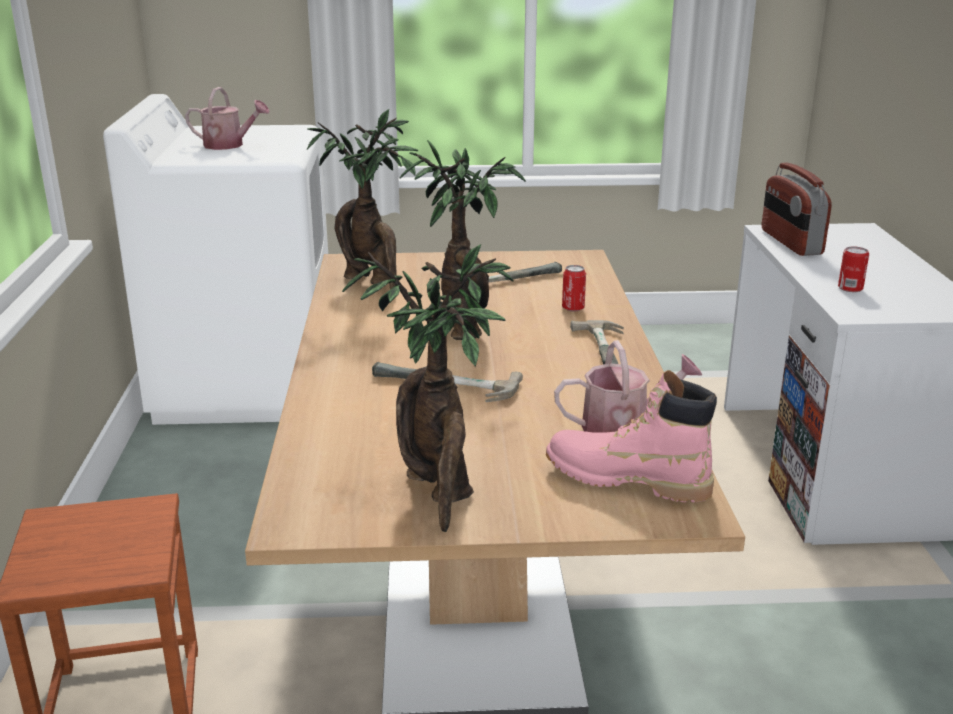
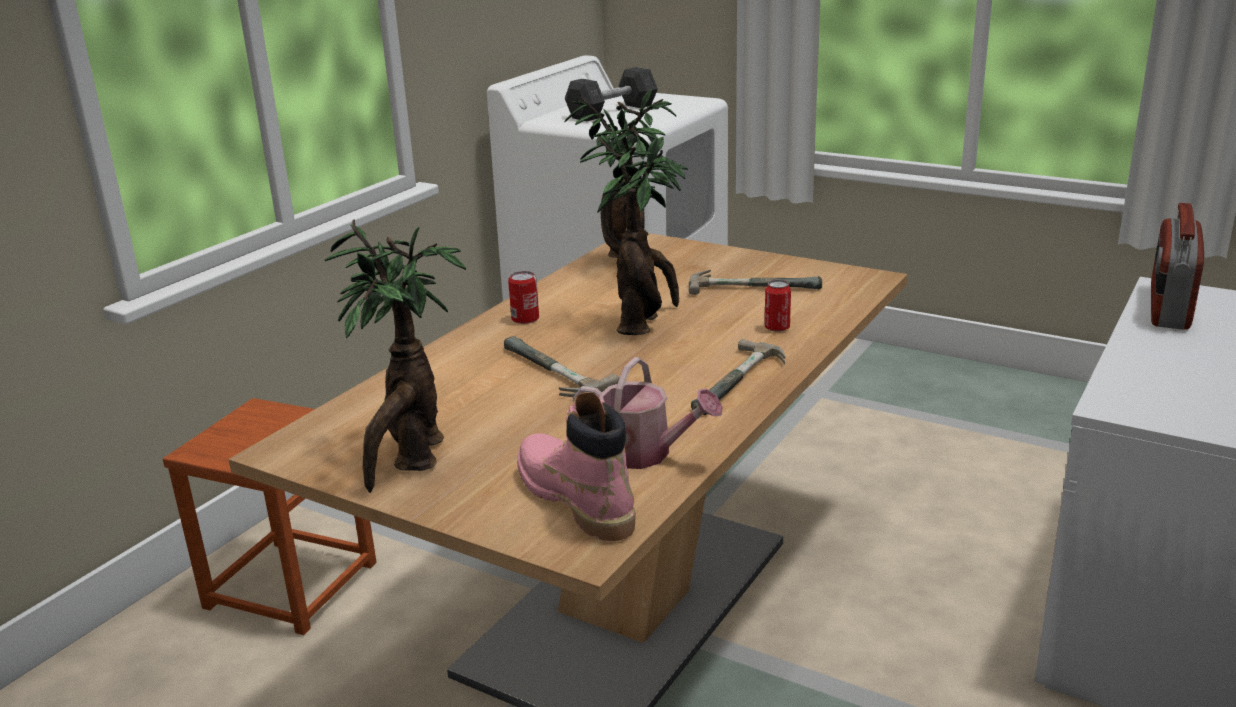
camera: 35 degrees right, 0 degrees up
(229, 145) = (612, 111): watering can -> grey dumbbell
(850, 288) = (1160, 377): can -> can (525, 319)

